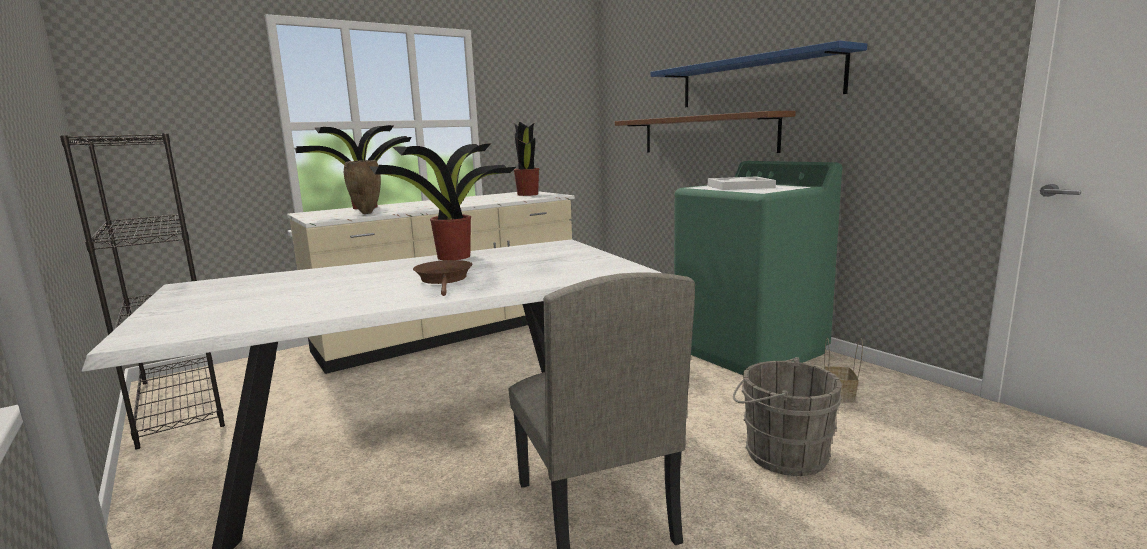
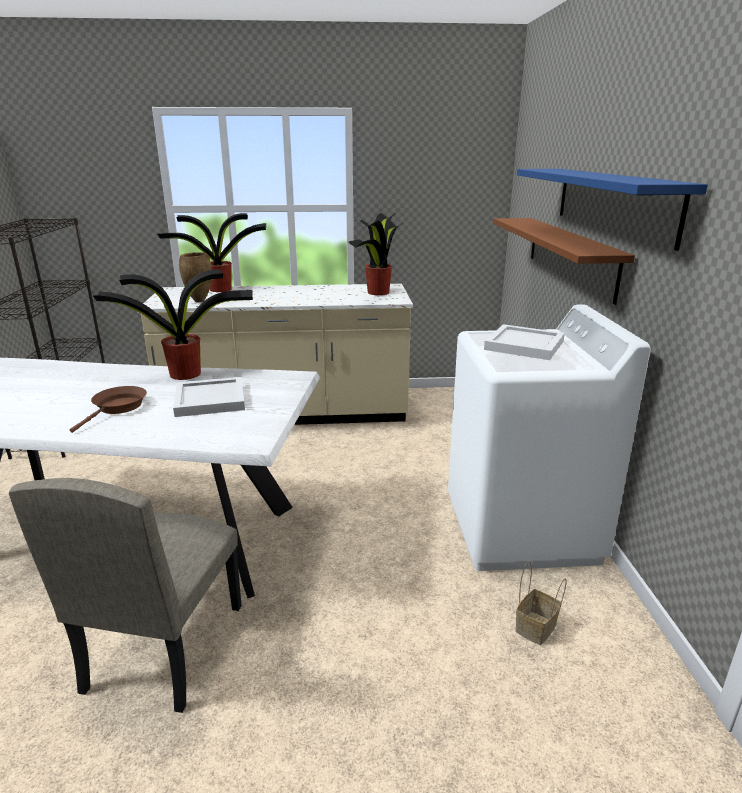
camera: 30 degrees right, 10 degrees up
(523, 262) = (209, 399): none -> white tray
(750, 351) = (521, 529): green washing machine -> white washing machine
(780, 453) = (376, 668): grey bucket -> none

